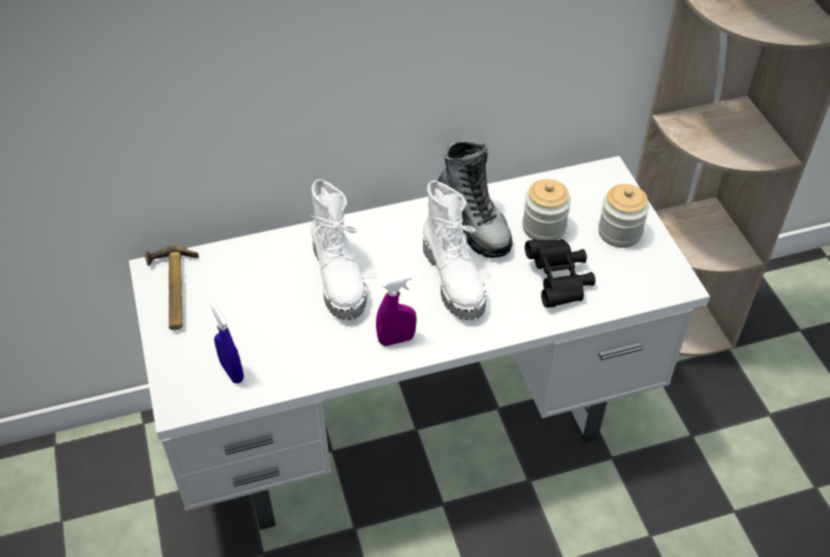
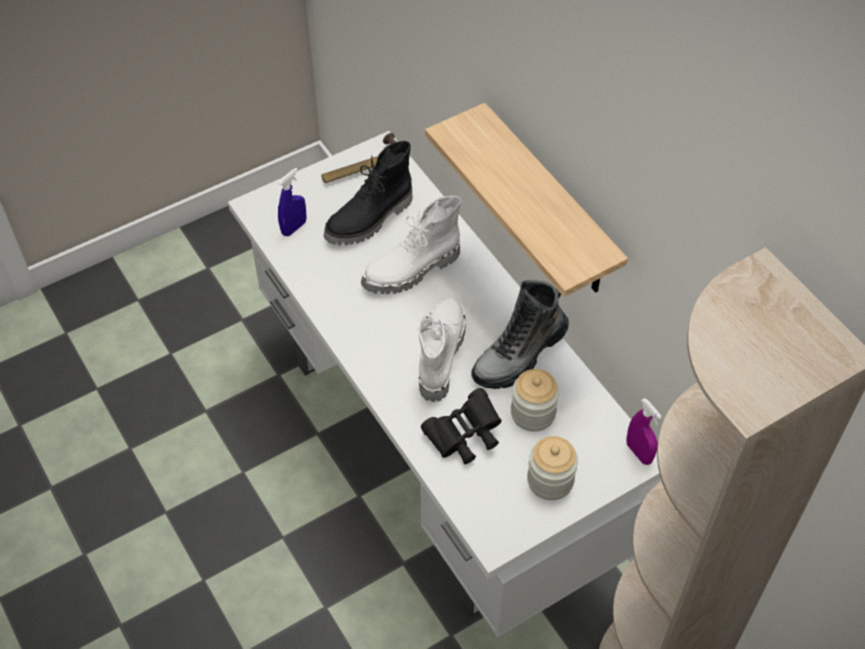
camera: 75 degrees right, 5 degrees up
(254, 300) = (370, 220): none -> black boot
(396, 339) = (356, 326): purple spray bottle -> purple spray bottle (639, 453)
(407, 84) = (550, 205): none -> shelf
(455, 280) = (439, 354): white boot -> white boot turned 135 degrees clockwise

